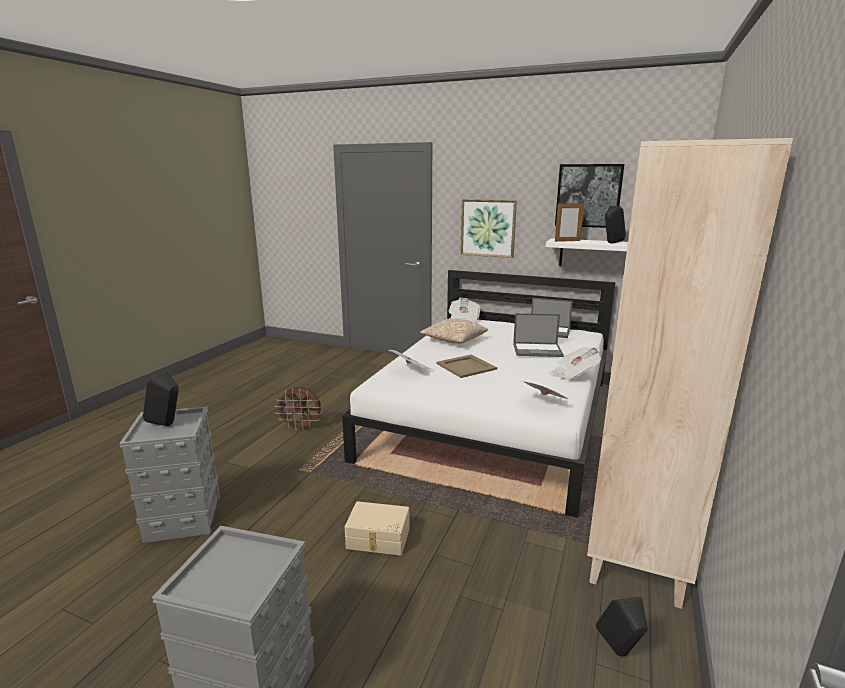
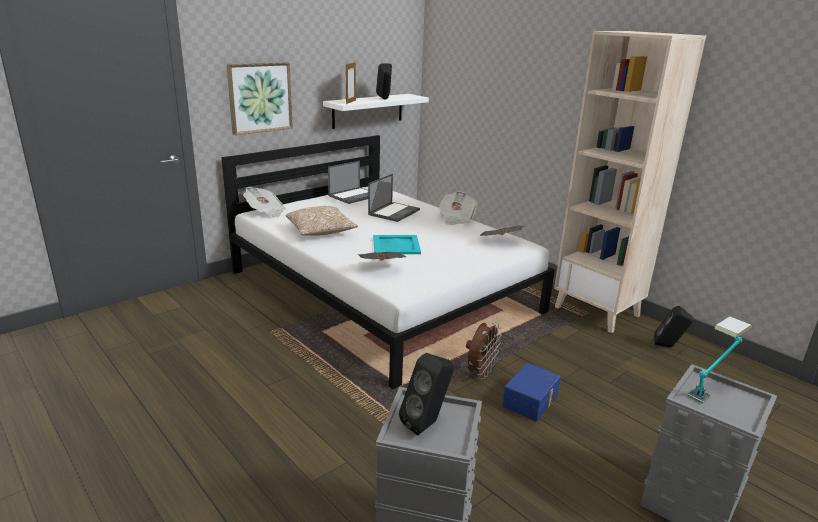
camera: 65 degrees left, 5 degrees up
(263, 563) = (710, 387): none -> table lamp
(301, 427) = (282, 403): brown fan -> brown fan (480, 372)
(378, 539) = (531, 401): beige storage box -> blue storage box
(466, 366) = (395, 245): beige tray -> turquoise tray
(588, 196) = (349, 54): picture -> none

